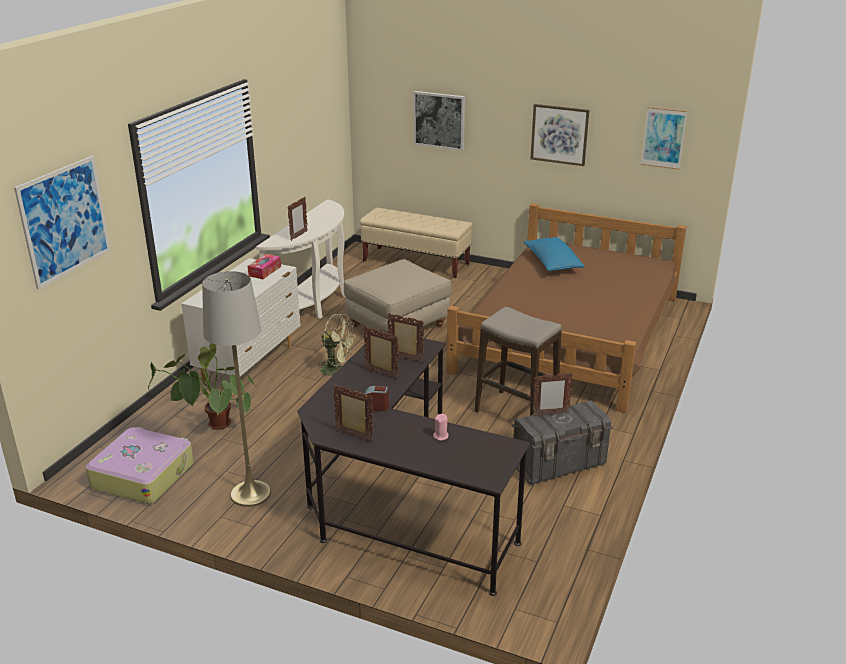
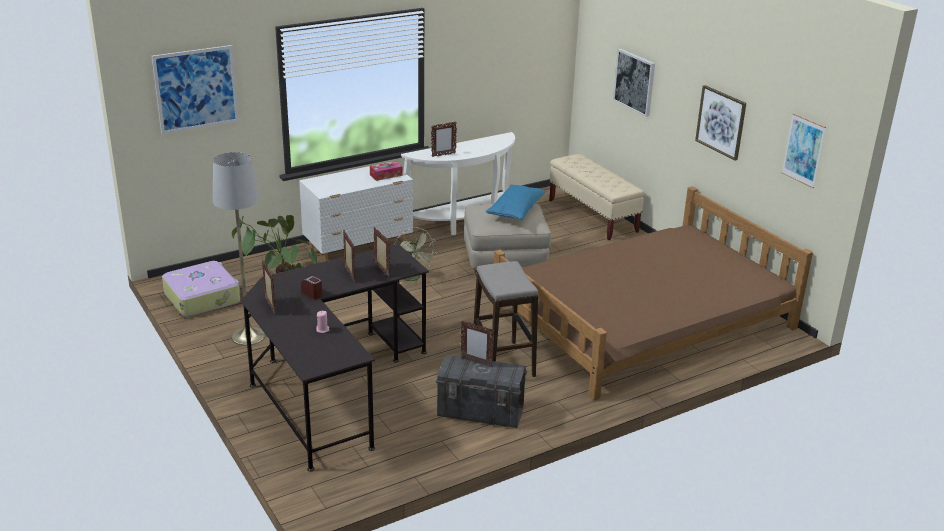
camera: 35 degrees right, 0 degrees up
(552, 263) = (664, 249): blue pillow -> blue pillow (515, 211)

